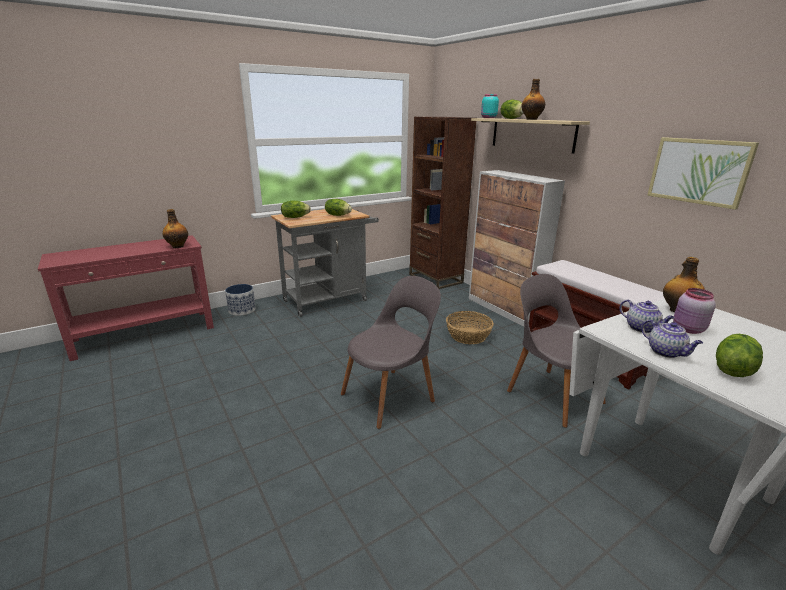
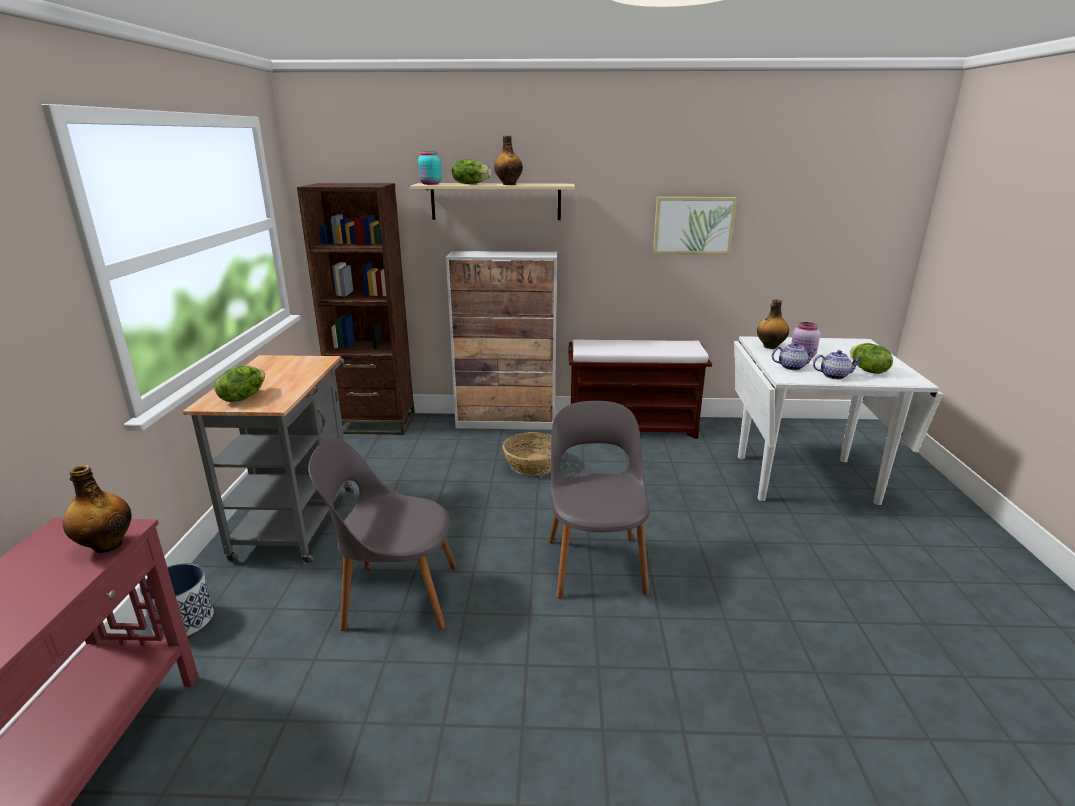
camera: 55 degrees left, 0 degrees up
(338, 215) = (297, 370): lettuce -> none
(551, 394) = (675, 472): grey chair -> grey chair (395, 596)

